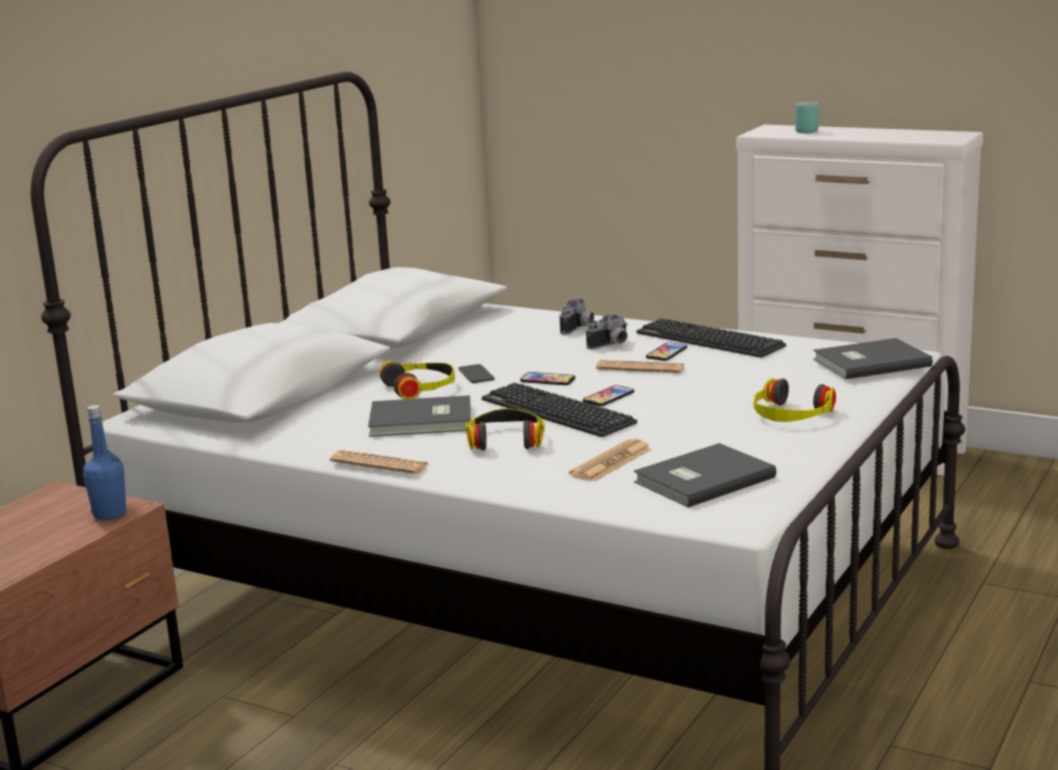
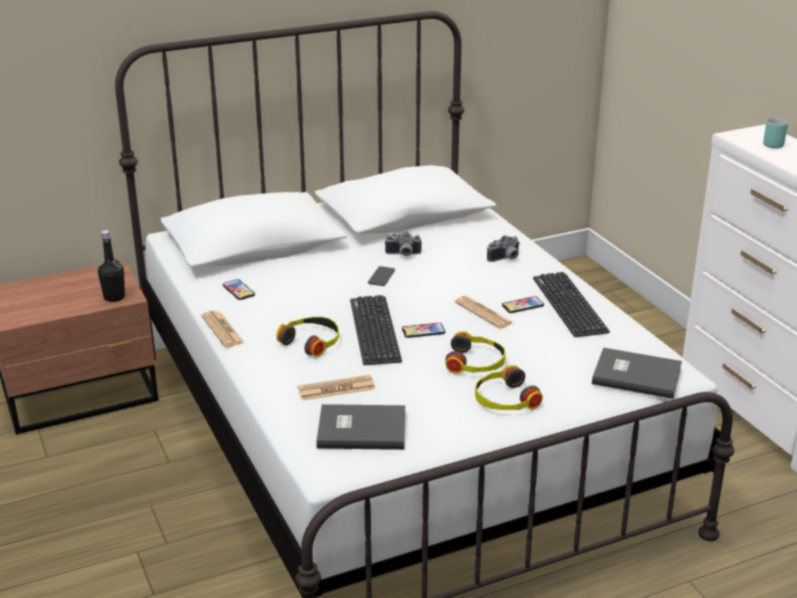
camera: 35 degrees right, 10 degrees up
(110, 514) = (114, 297): blue bottle -> black bottle
(420, 388) = (335, 275): headphones -> headphones (476, 363)
(422, 421) = (294, 305): grey book -> none
(547, 380) = (413, 299): phone -> phone (238, 290)
(611, 345) = (500, 283): camera -> camera (403, 255)

